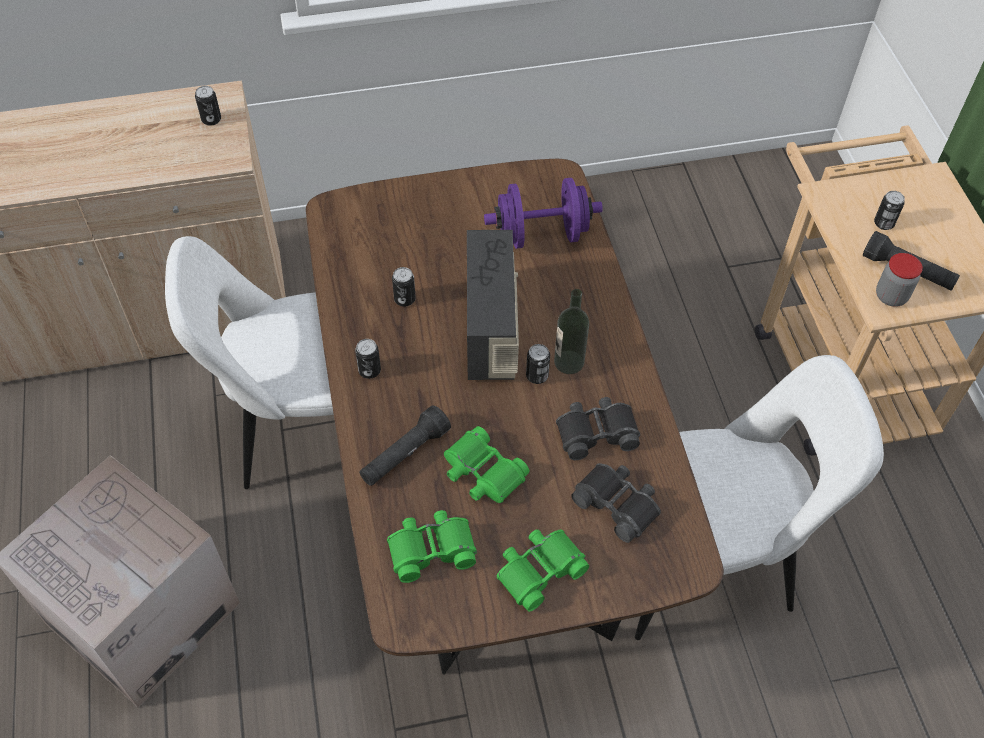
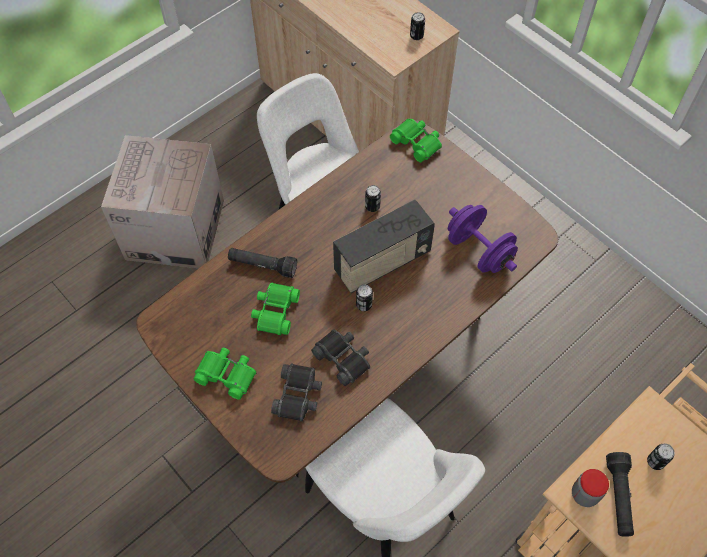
camera: 60 degrees right, 5 degrees up
(369, 370) = (309, 217): can -> none
(431, 549) = (209, 312): green binoculars -> green binoculars (417, 143)
(569, 362) = (386, 317): bottle -> none

